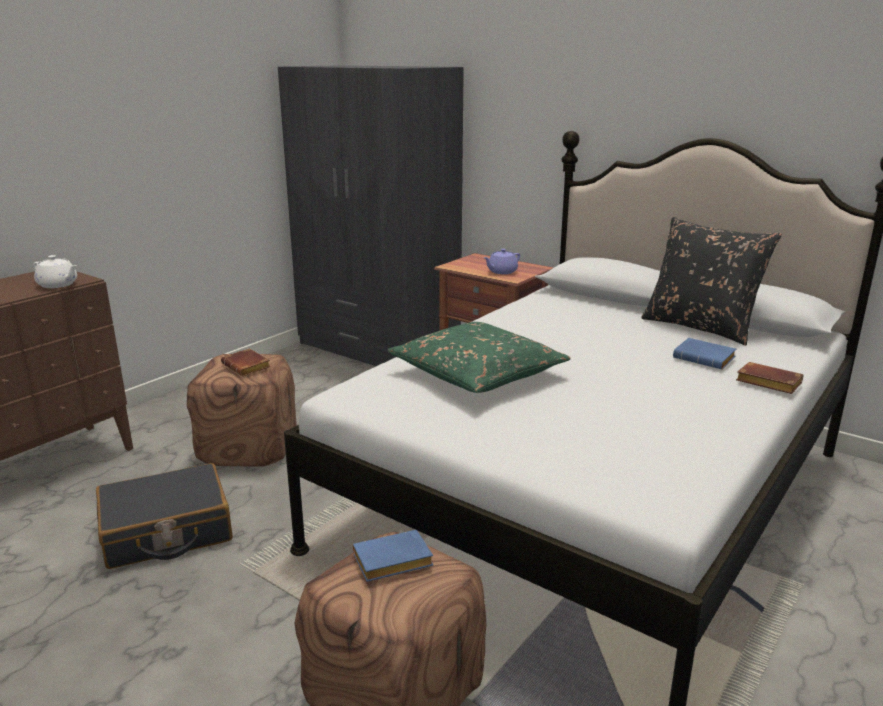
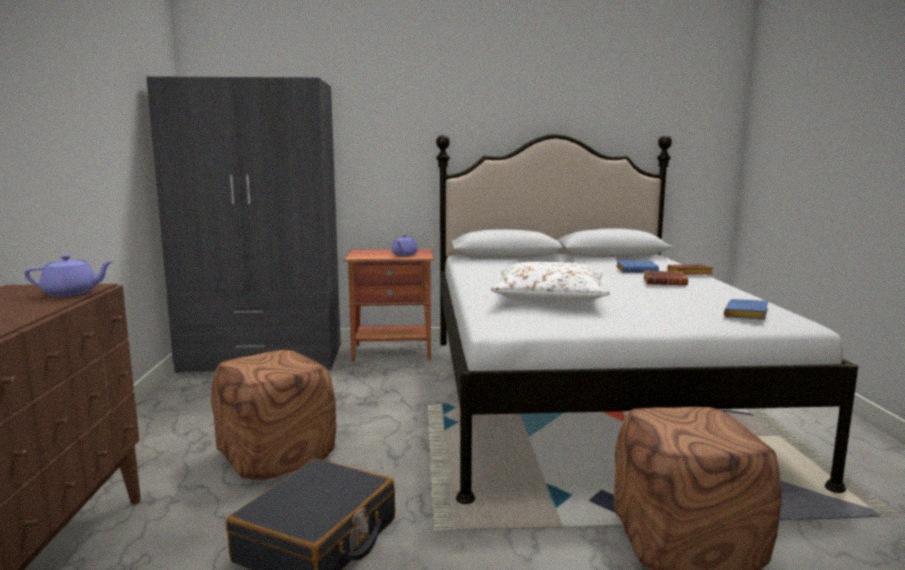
camera: 40 degrees left, 10 degrees down
(58, 285) = (72, 293): white teapot -> purple teapot
(248, 367) = (278, 361): brown book -> brown book (665, 282)
(391, 563) = (676, 420): blue book -> blue book (747, 315)
(477, 373) = (549, 298): green pillow -> white pillow
(700, 327) = (594, 260): black pillow -> none

